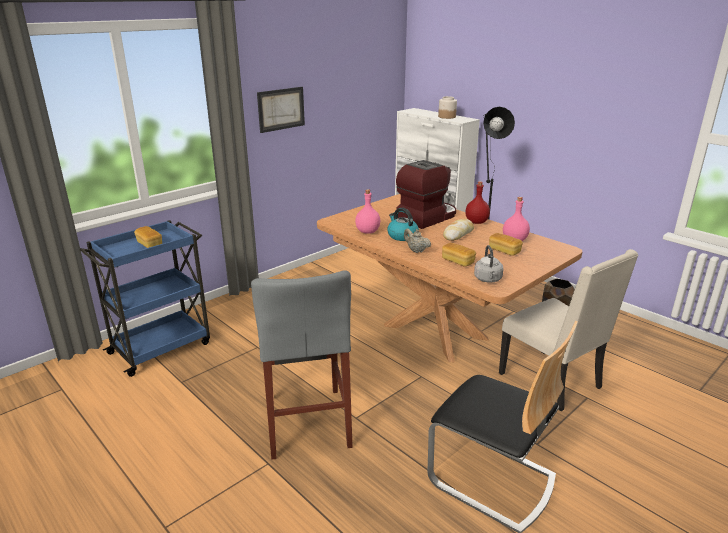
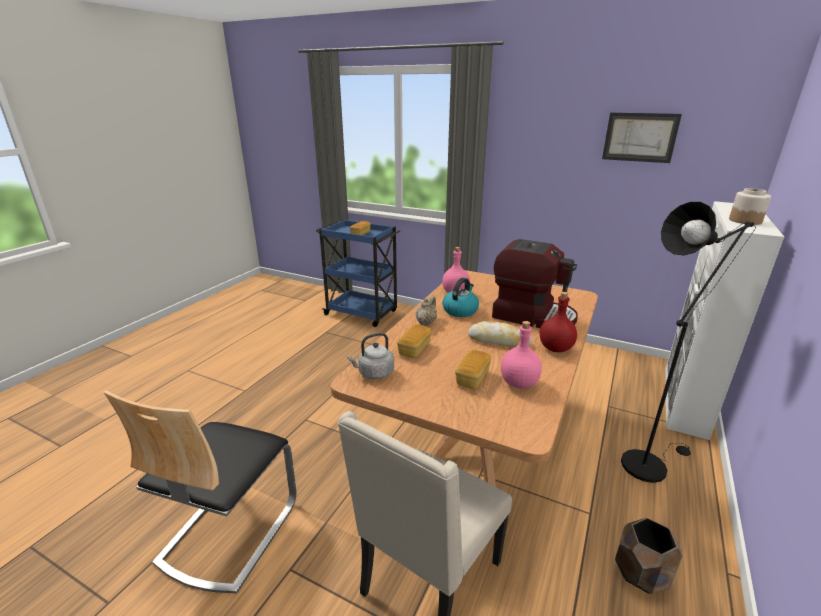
camera: 70 degrees right, 0 degrees up
(281, 109) = (538, 163): picture -> picture (639, 137)
(307, 421) = (294, 395): grey stool -> none

